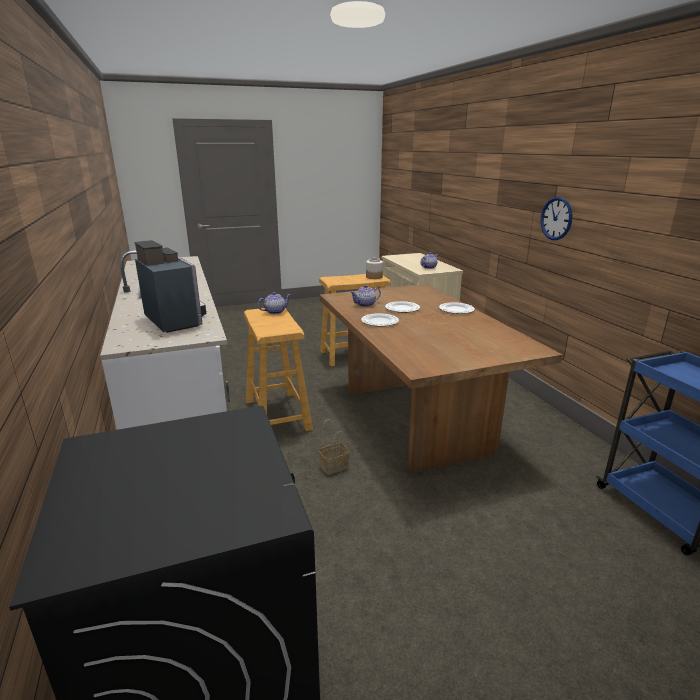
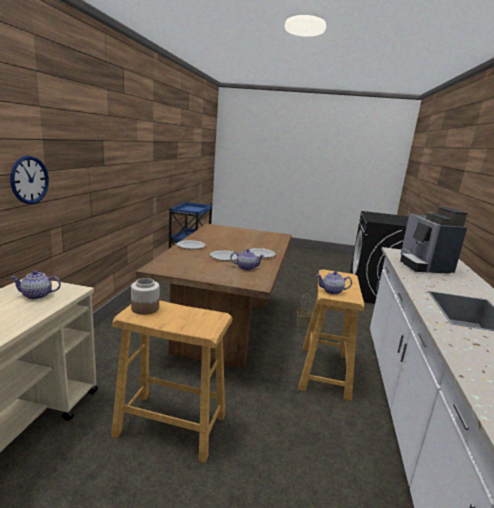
camera: 150 degrees left, 5 degrees down
(556, 218) = (110, 167): wall clock -> wall clock (29, 180)

